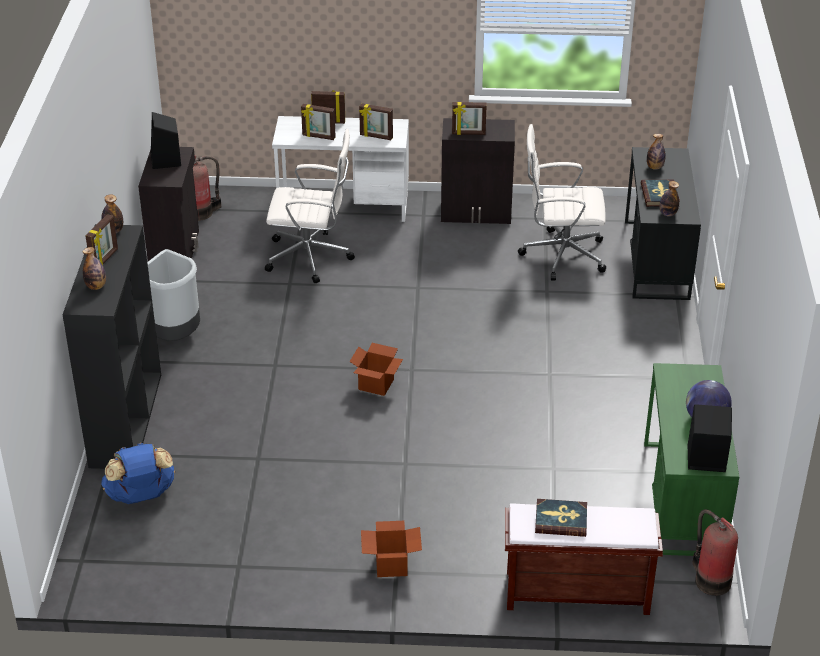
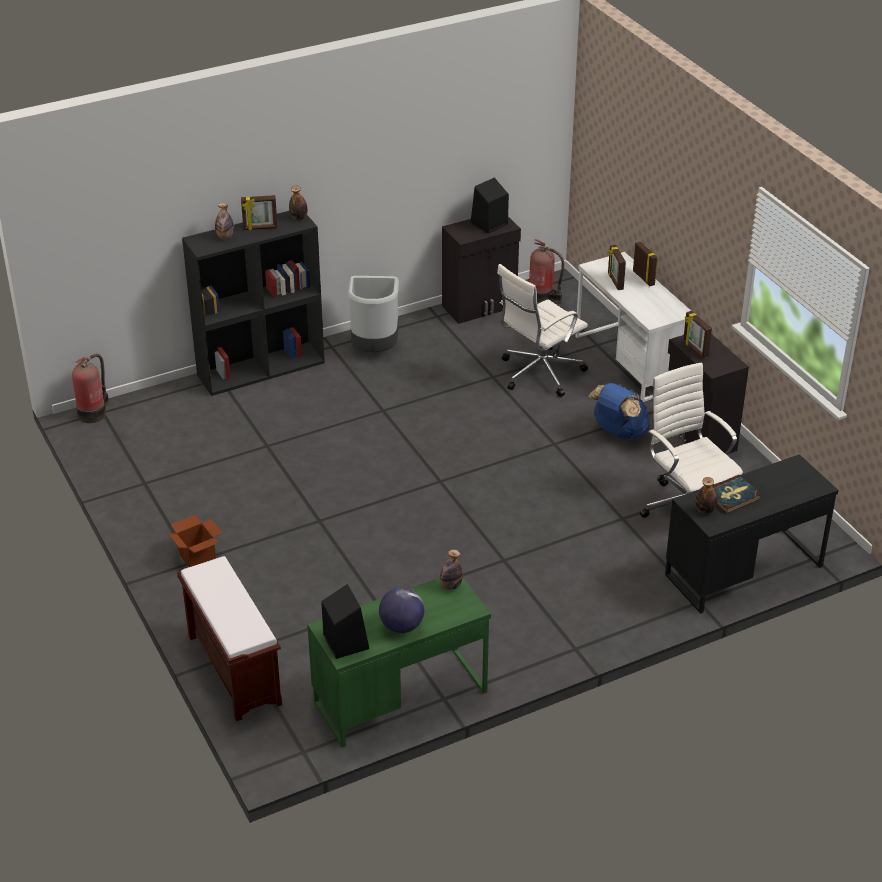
camera: 60 degrees right, 0 degrees up
(141, 496) = (185, 410): blue backpack -> blue backpack (618, 432)
(311, 257) = (539, 373): white office chair -> white office chair turned 75 degrees clockwise
(376, 137) = (648, 309): picture frame -> none
(376, 384) = (403, 470): cardboard box -> none
(561, 520) = (222, 589): book -> none
(654, 167) = (778, 479): bottle -> bottle (450, 586)
(710, 580) = (305, 747): fire extinguisher -> fire extinguisher (93, 413)

